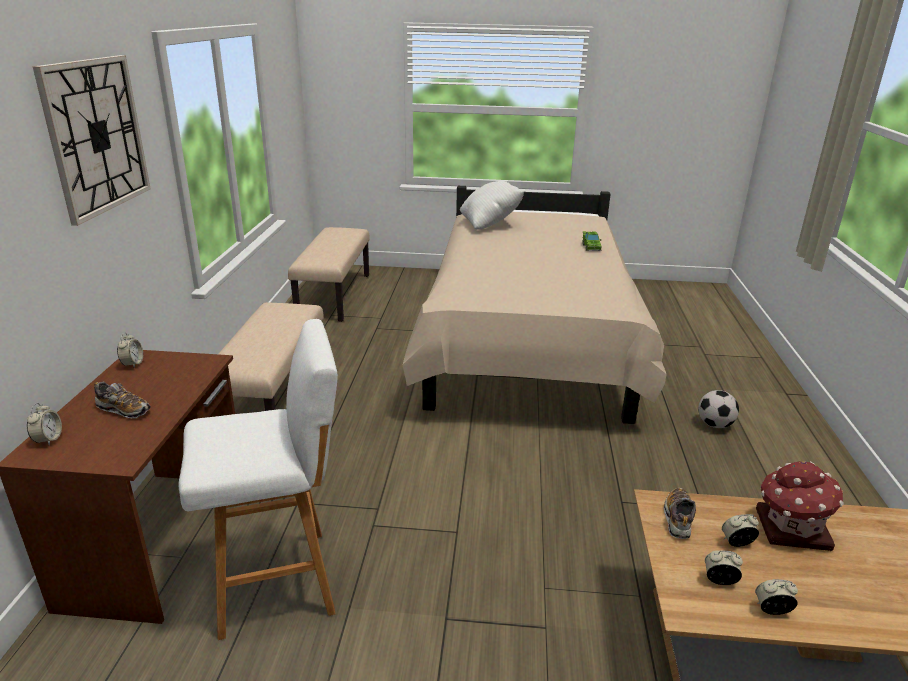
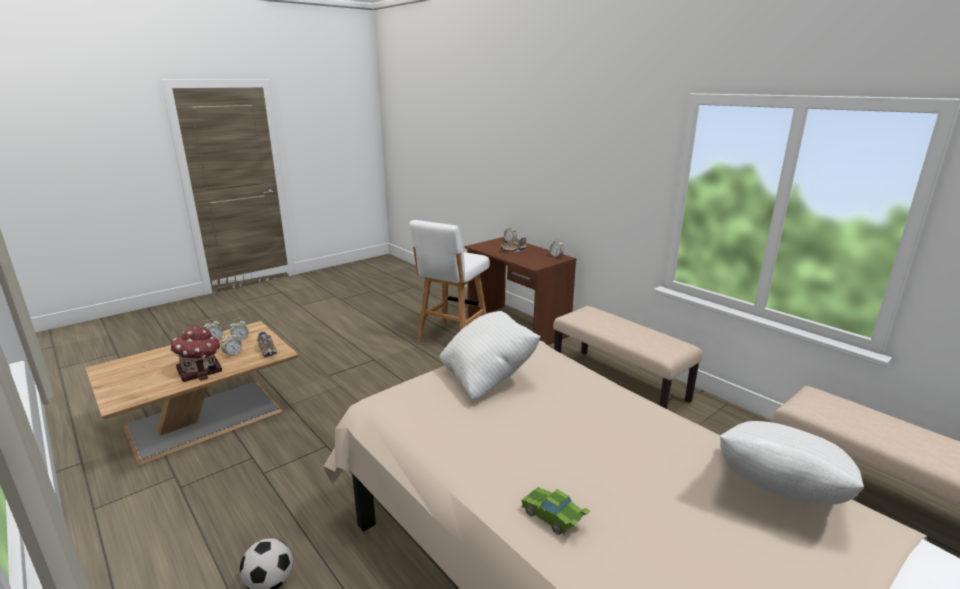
camera: 135 degrees right, 5 degrees down
(96, 136) = (604, 145): wall clock -> none
(525, 292) = (488, 378): none -> white pillow

